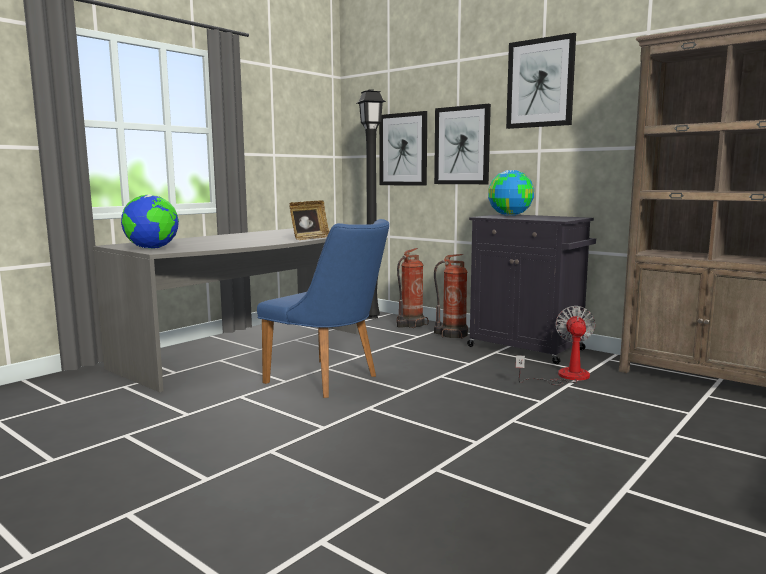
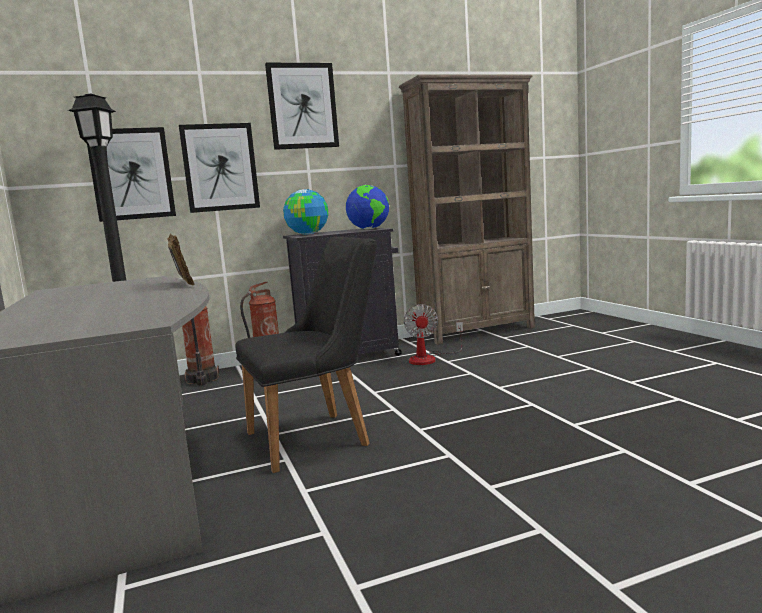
camera: 60 degrees left, 0 degrees up
(152, 249) = (101, 327): globe -> globe (369, 229)
(330, 380) = (319, 436): blue chair -> black chair
(564, 377) = (429, 358): fan -> fan turned 135 degrees counterclockwise

